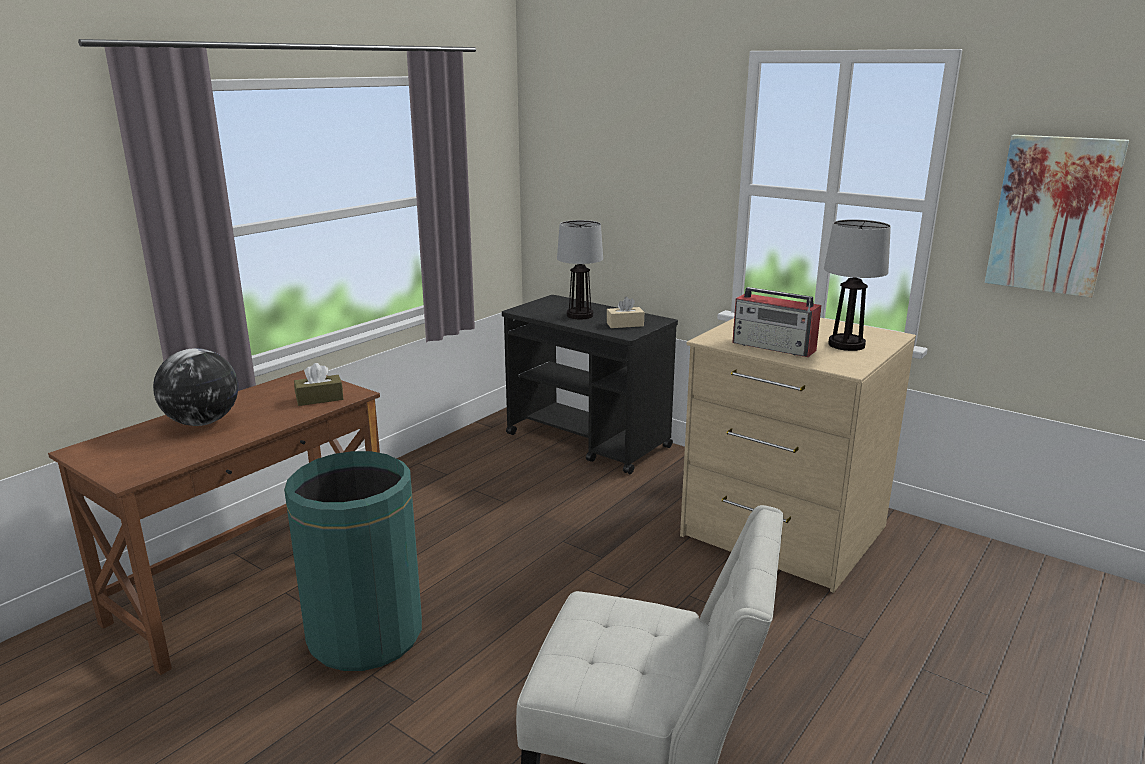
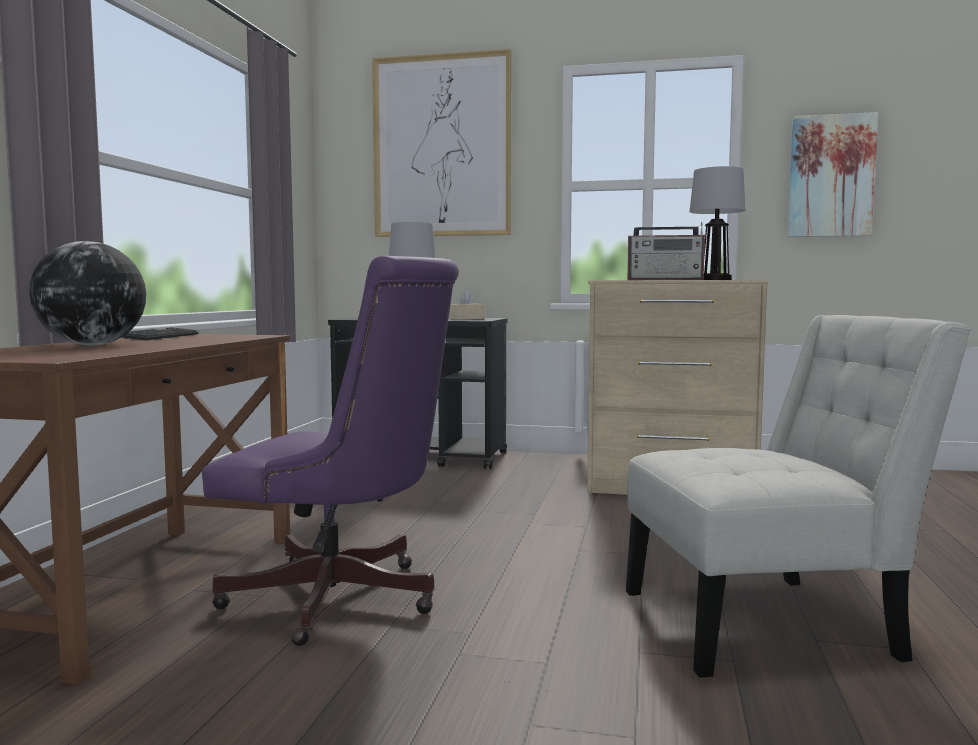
camera: 25 degrees left, 15 degrees down
(281, 389) = (160, 337): none -> keyboard
(319, 398) = (223, 337): brown tissue box -> none
(365, 635) = (344, 600): green trash can -> purple office chair
(627, 131) = (441, 146): none -> picture

